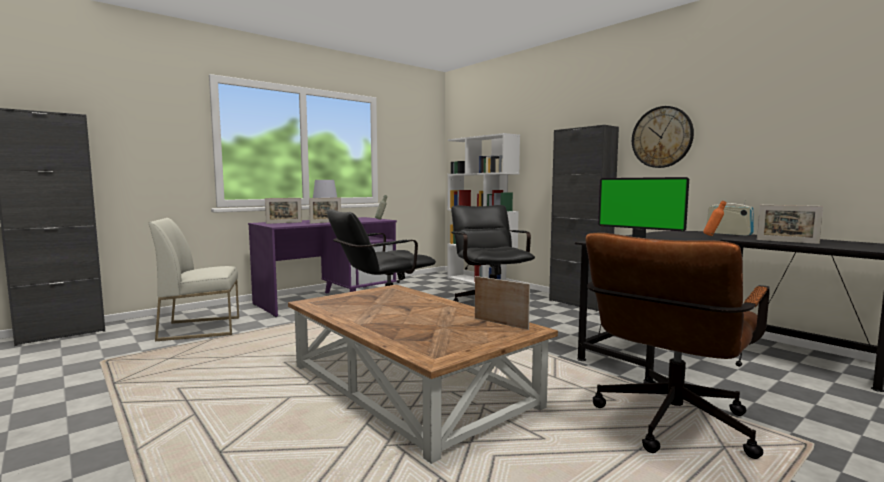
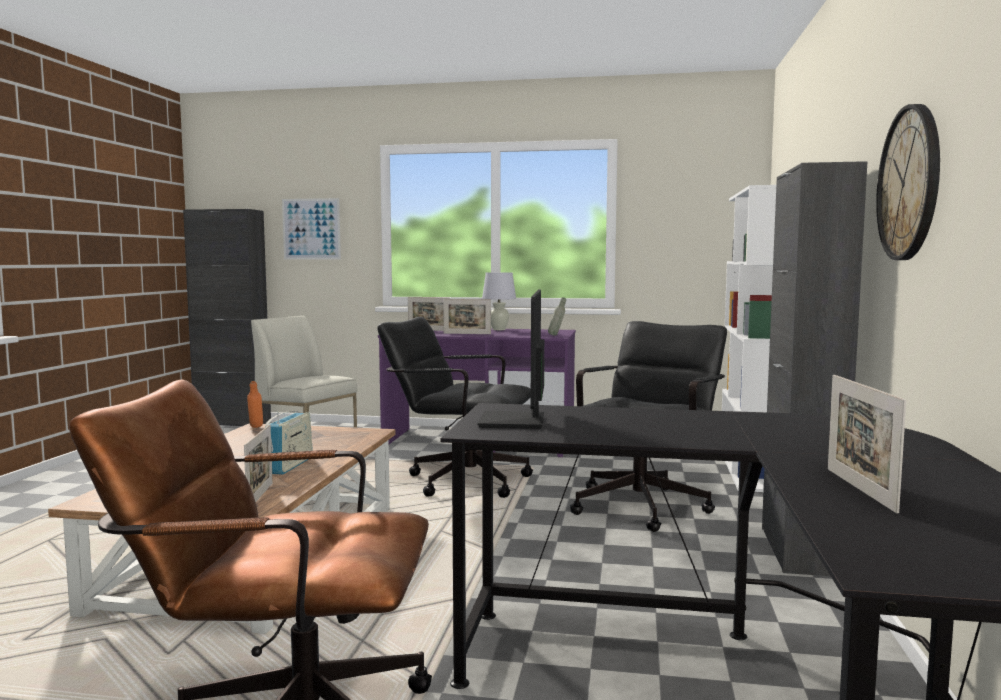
camera: 50 degrees right, 0 degrees up
(140, 139) = (311, 229): none -> picture
(713, 236) = (815, 443): orange bottle -> orange bottle (256, 428)
(728, 233) = (917, 448): radio -> radio (290, 465)

